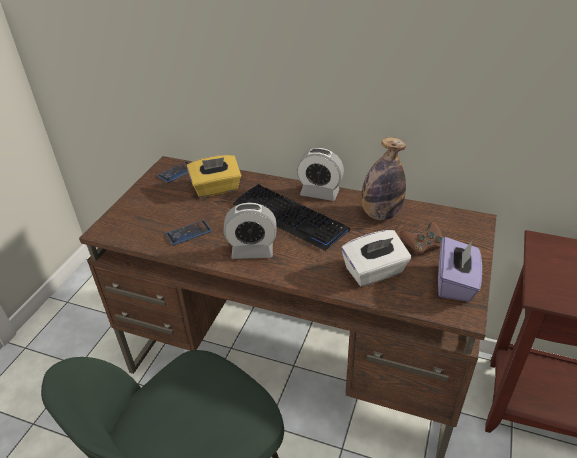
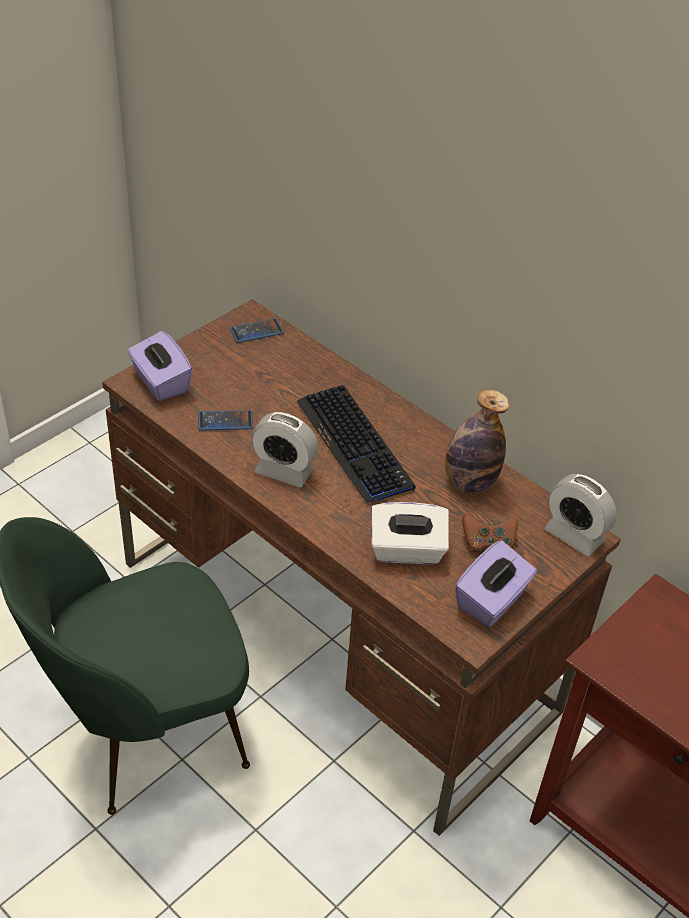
camera: 20 degrees right, 5 degrees up
(125, 224) = (160, 382): none -> purple tissue box
(216, 188) = (291, 372): yellow tissue box -> none
(319, 193) = (414, 425): alarm clock -> alarm clock (574, 535)

